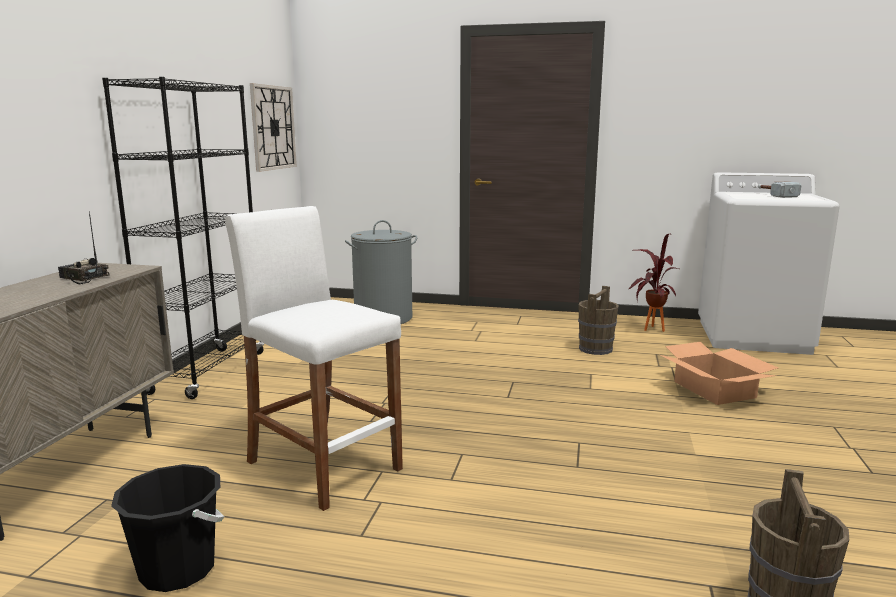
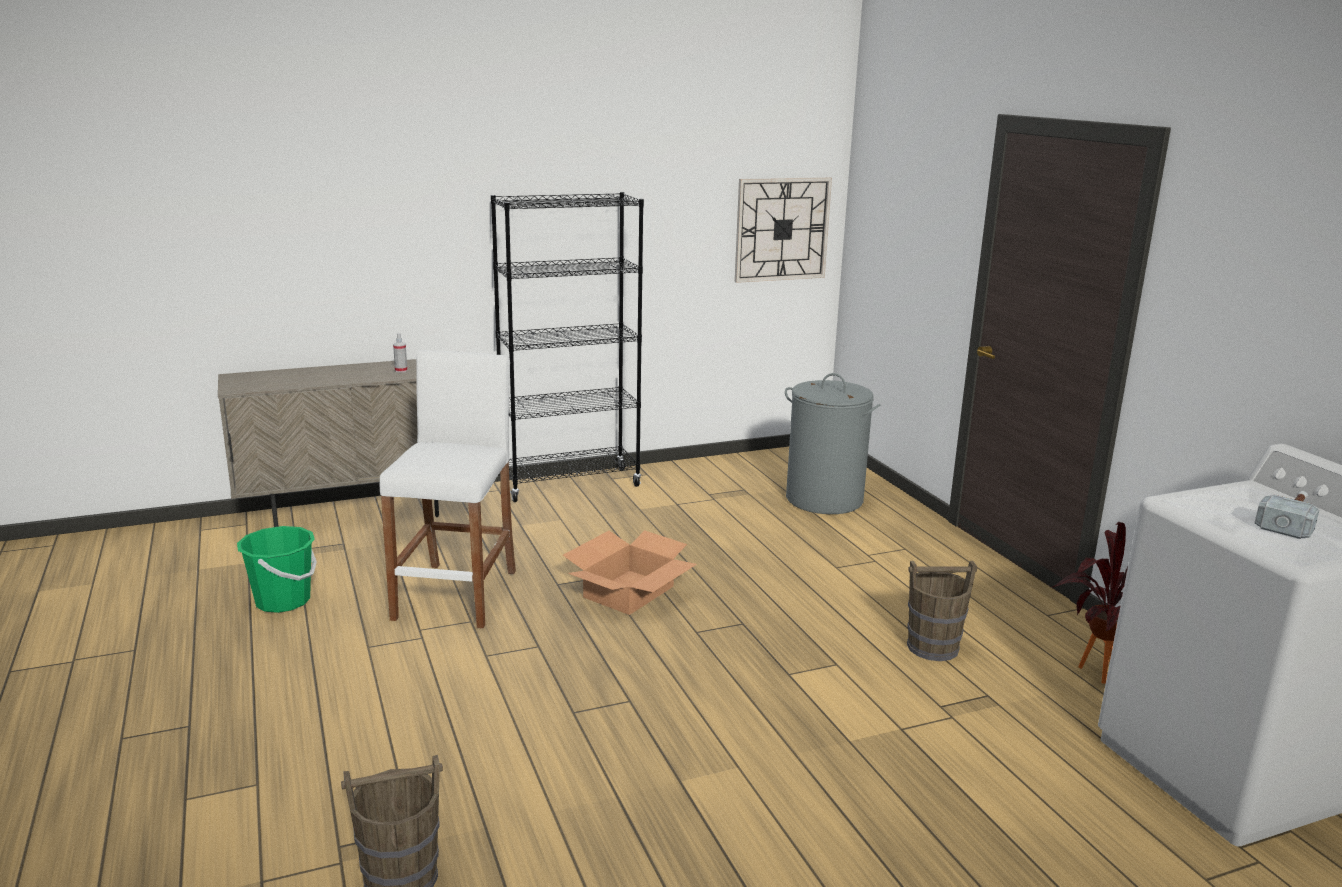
camera: 55 degrees right, 5 degrees up
(83, 278) = (401, 370): radio -> spray bottle
(178, 569) = (283, 601): black bucket -> green bucket
(714, 389) = (911, 765): cardboard box -> cardboard box (629, 592)

